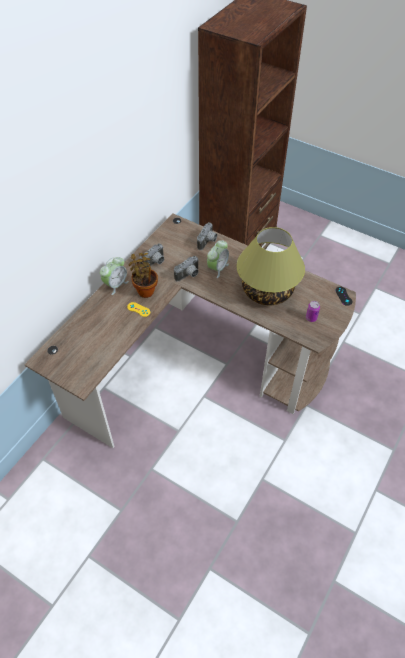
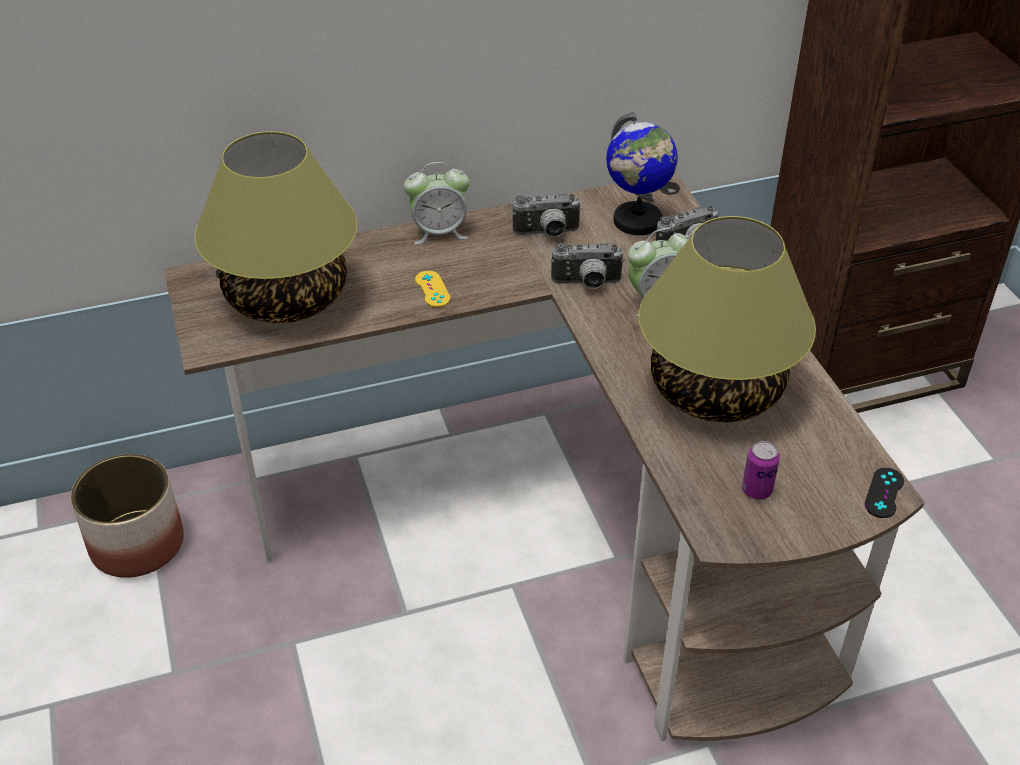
camera: 40 degrees right, 10 degrees down
(56, 477) = (137, 544): none -> planter
(89, 346) = (287, 298): none -> table lamp
(145, 290) = (480, 266): potted plant -> none
(180, 240) = (637, 221): none -> globe

